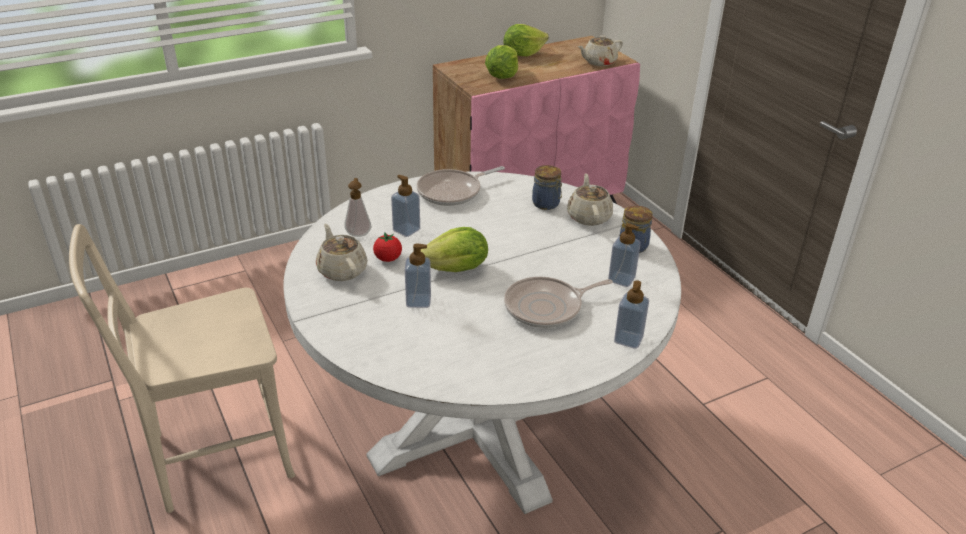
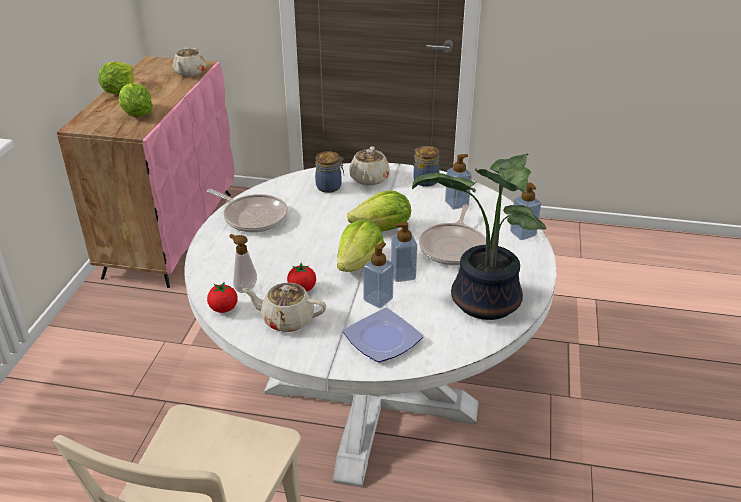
camera: 50 degrees left, 0 degrees up
(323, 237) = (223, 309): none -> tomato
(370, 326) = (382, 338): none -> plate
(406, 230) = (274, 262): soap dispenser -> soap dispenser (403, 275)
(453, 192) = (253, 217): frying pan -> frying pan turned 60 degrees counterclockwise
(481, 360) = (482, 303): none -> potted plant
(522, 258) = (382, 229): none -> lettuce
(589, 216) = (369, 179): beige teapot -> beige teapot turned 120 degrees counterclockwise

